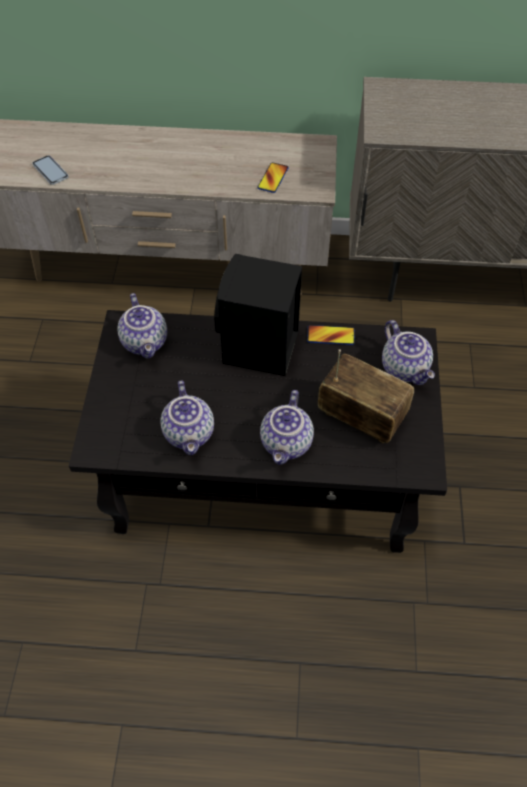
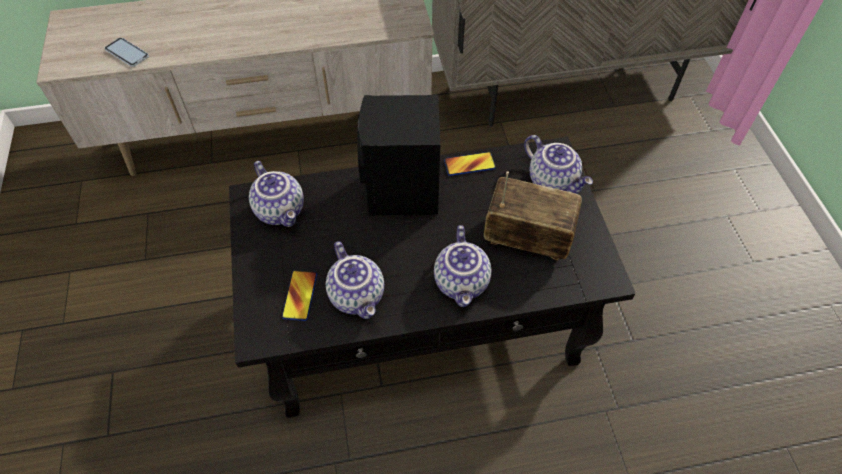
camera: 15 degrees left, 0 degrees up
(273, 178) = (364, 21): phone -> phone (300, 295)

